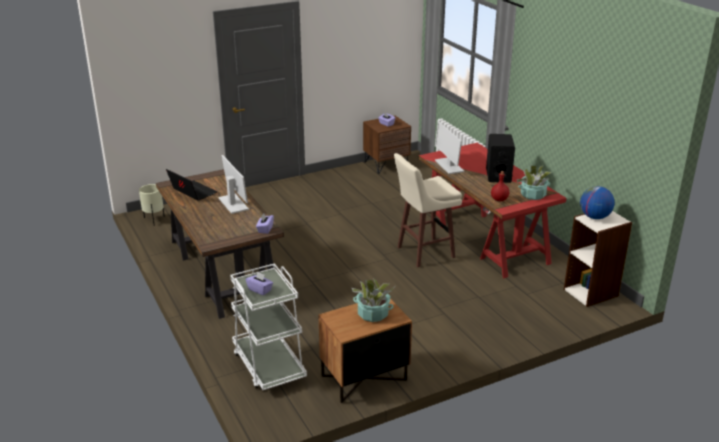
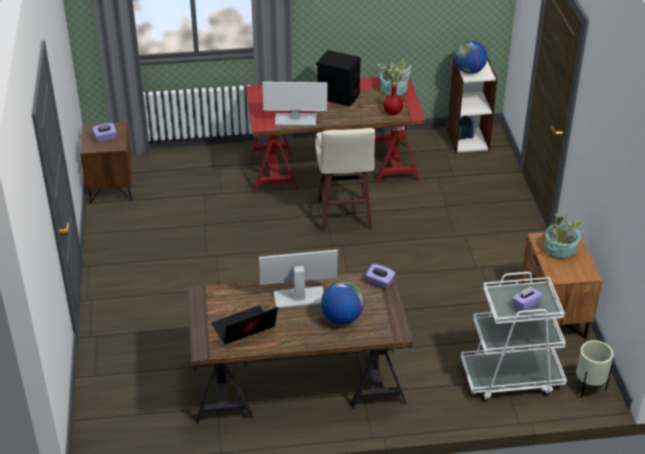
camera: 70 degrees left, 10 degrees up
(154, 220) = (117, 435): beige planter -> beige planter (589, 388)
(217, 222) = (342, 318): none -> globe

